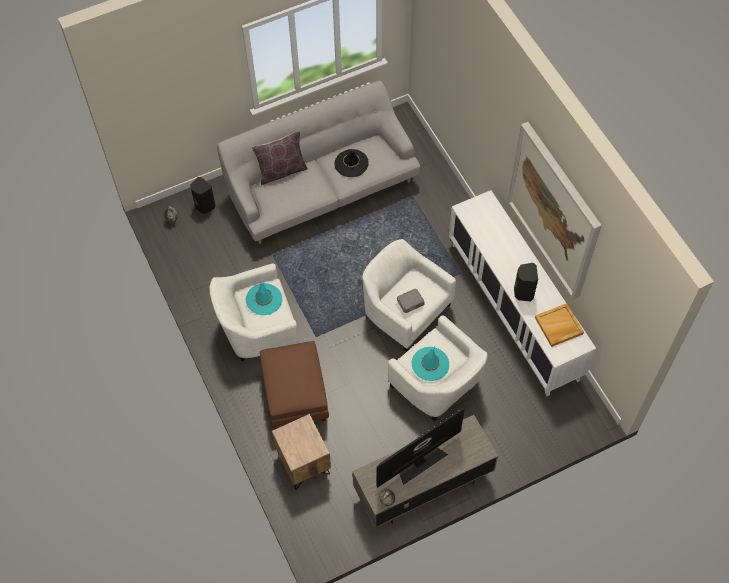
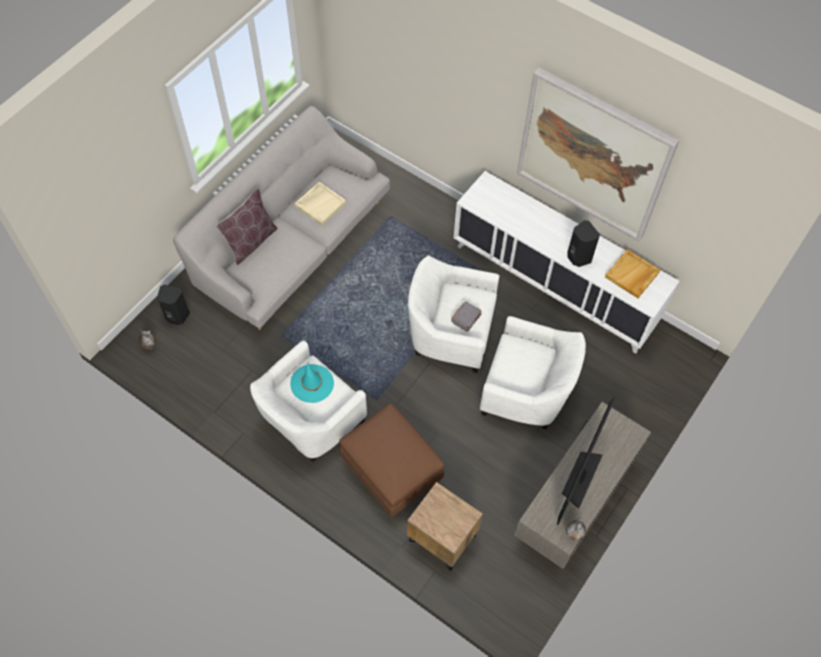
camera: 30 degrees left, 0 degrees up
(351, 163) = (320, 204): black hat -> beige tray
(430, 364) = (523, 371): turquoise hat -> none

